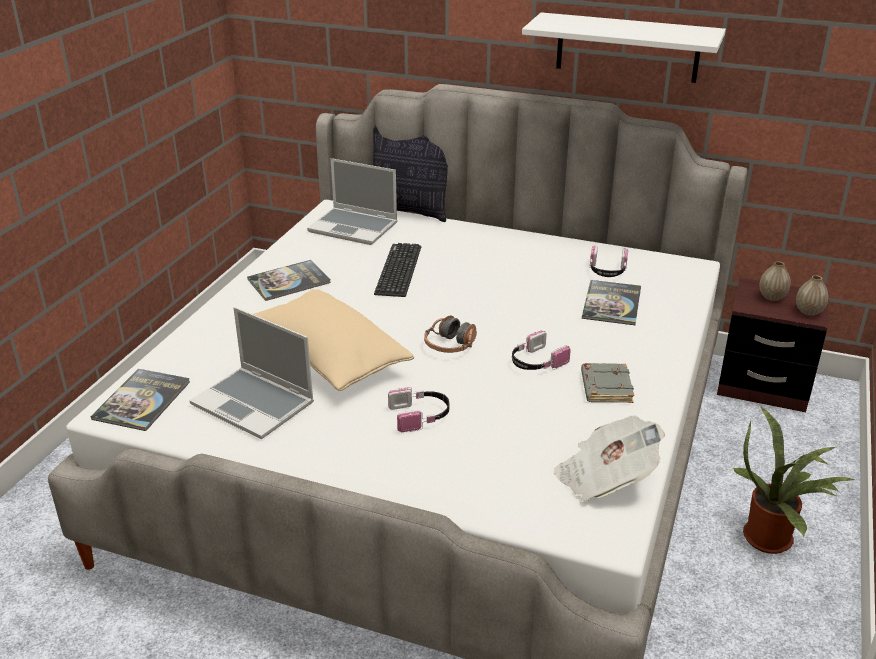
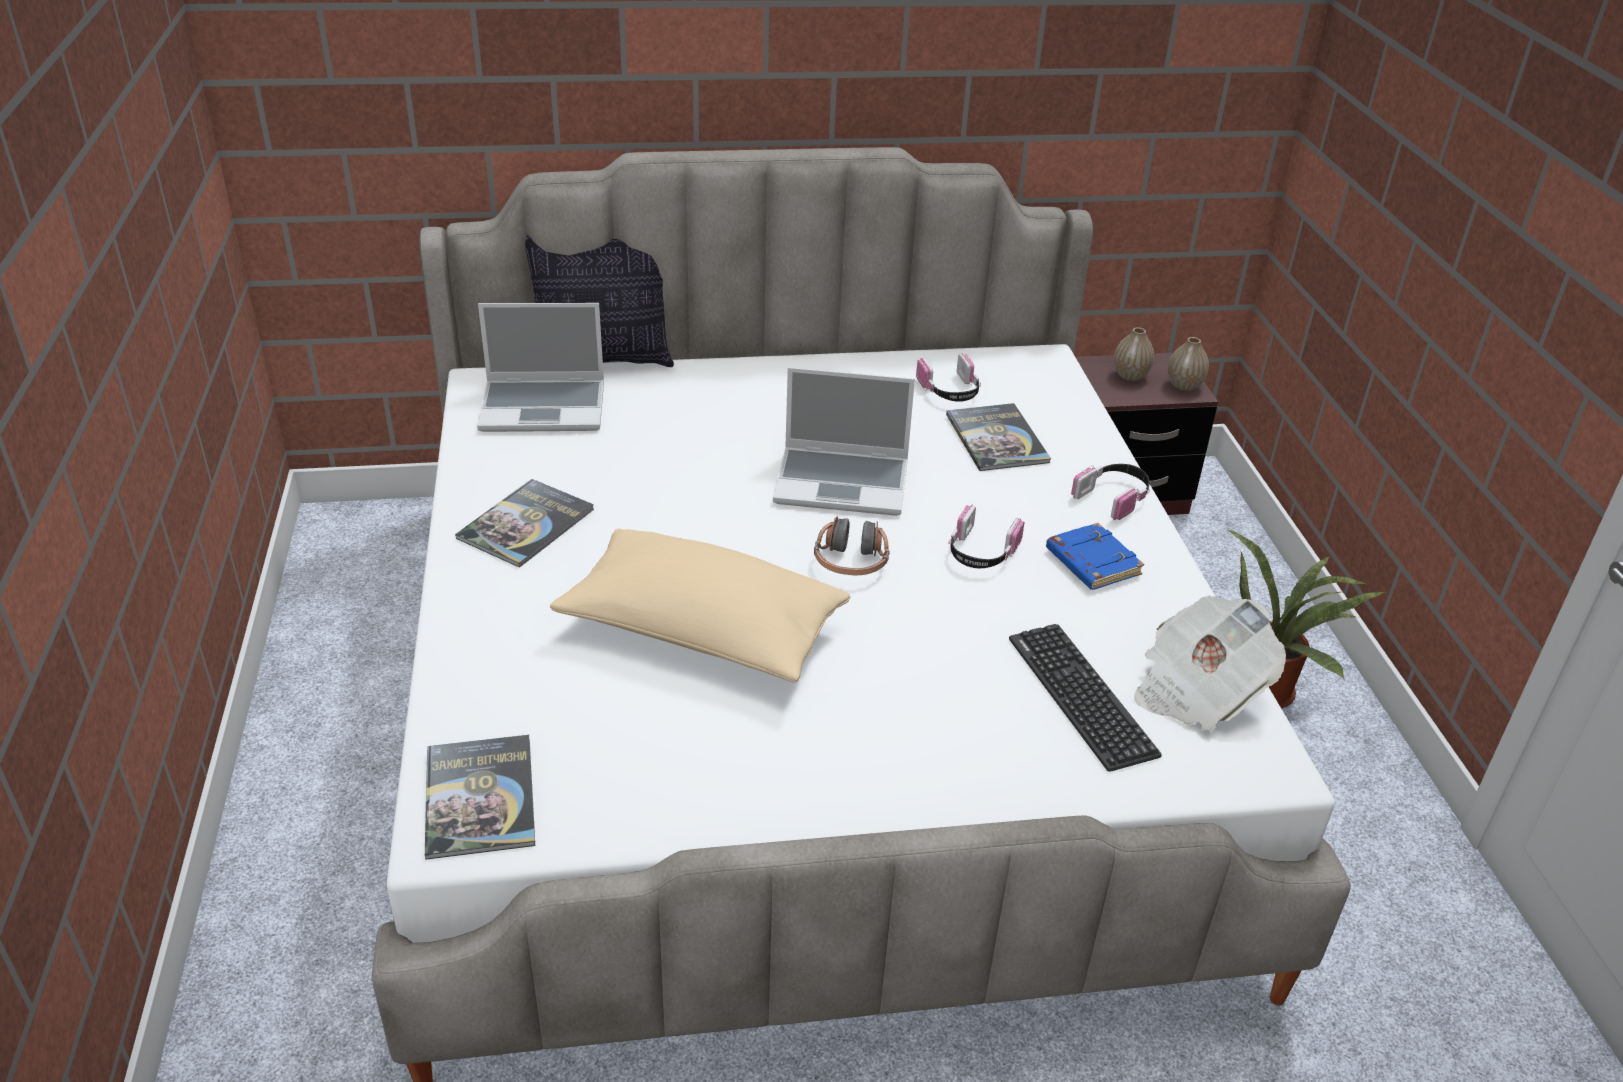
camera: 30 degrees left, 5 degrees up
(255, 404) = (663, 742): laptop -> laptop (843, 482)
(398, 270) = (675, 462): keyboard -> keyboard (1081, 696)
(420, 416) = (907, 680): headphones -> headphones (1114, 497)
(605, 387) = (1091, 562): grey book -> blue book
(627, 47) = (911, 63): white shelf -> none

